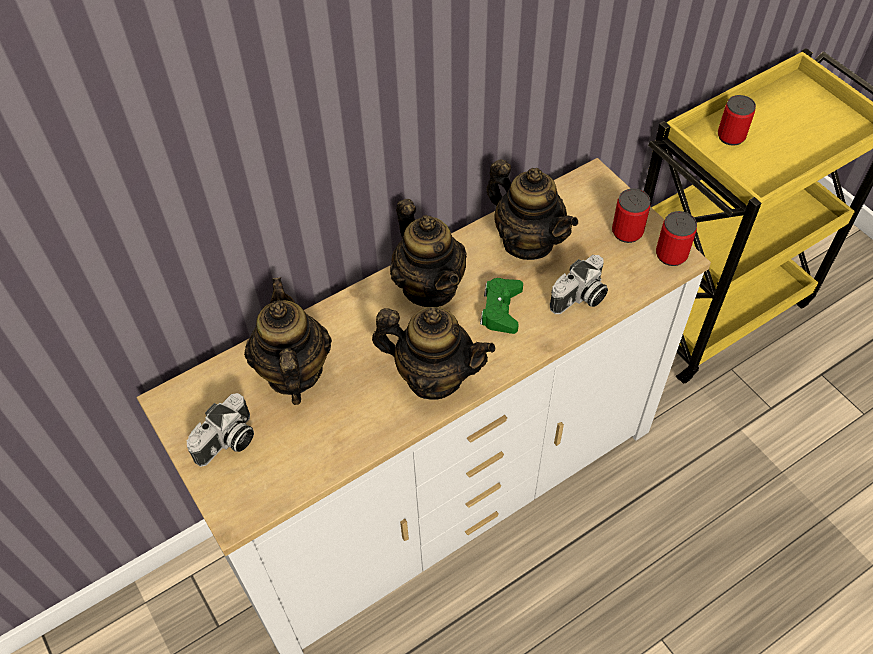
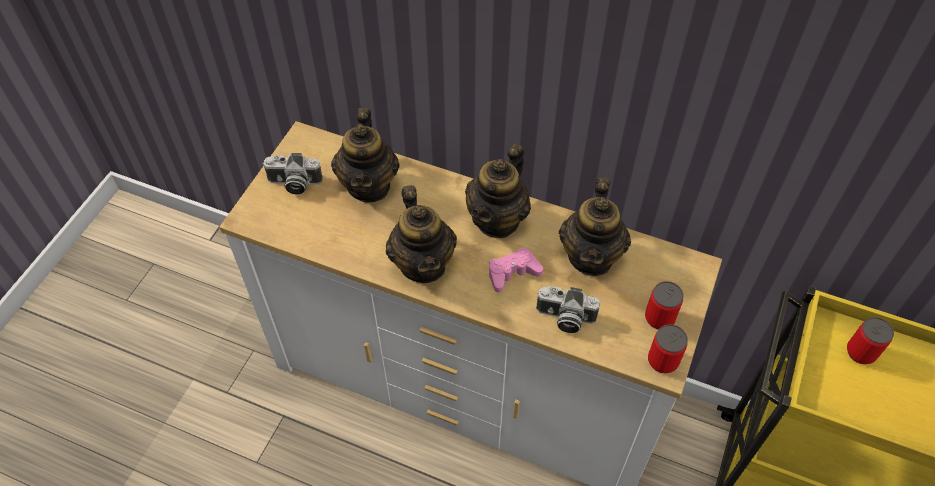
camera: 55 degrees right, 0 degrees up
(293, 372) = (369, 185): teapot -> teapot turned 135 degrees clockwise
(501, 309) = (512, 273): green game controller -> pink game controller

